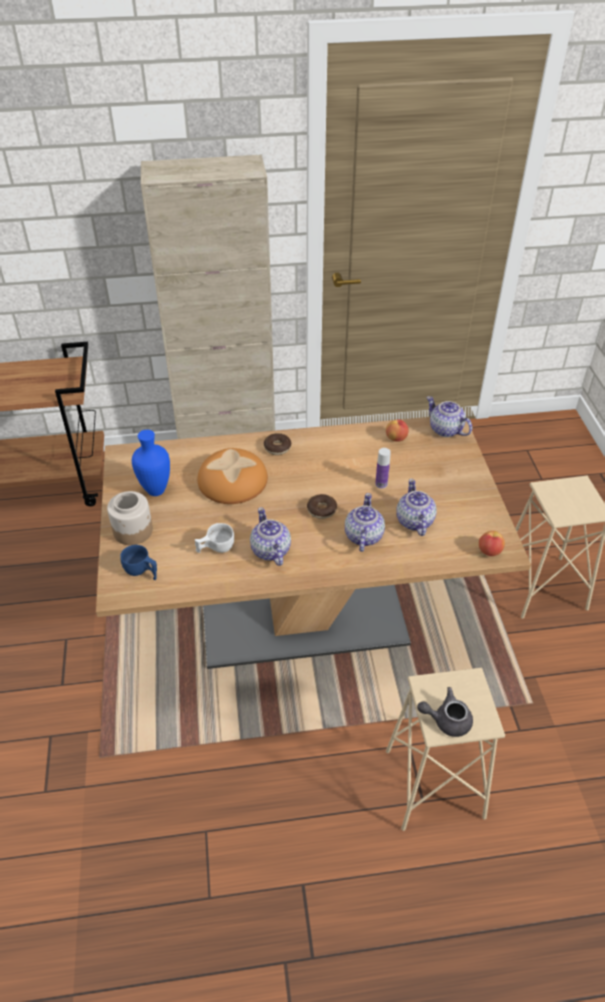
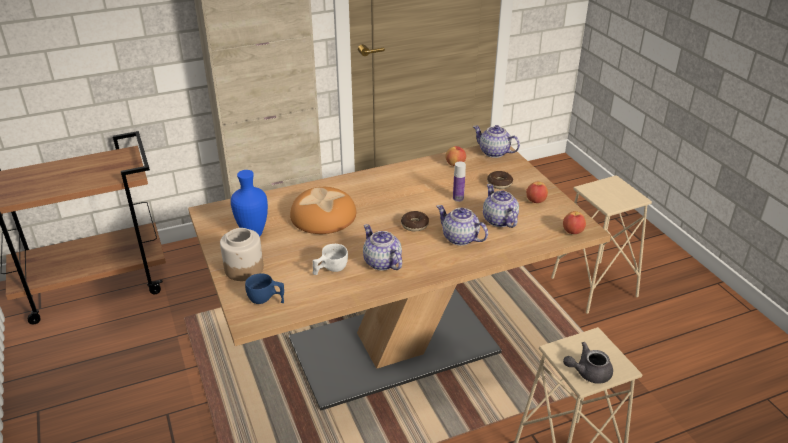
camera: 15 degrees left, 10 degrees down
(277, 447) = (353, 185): donut -> donut (499, 183)
(363, 536) = (460, 238): teapot -> teapot turned 45 degrees counterclockwise
(465, 503) = (536, 201): none -> apple

